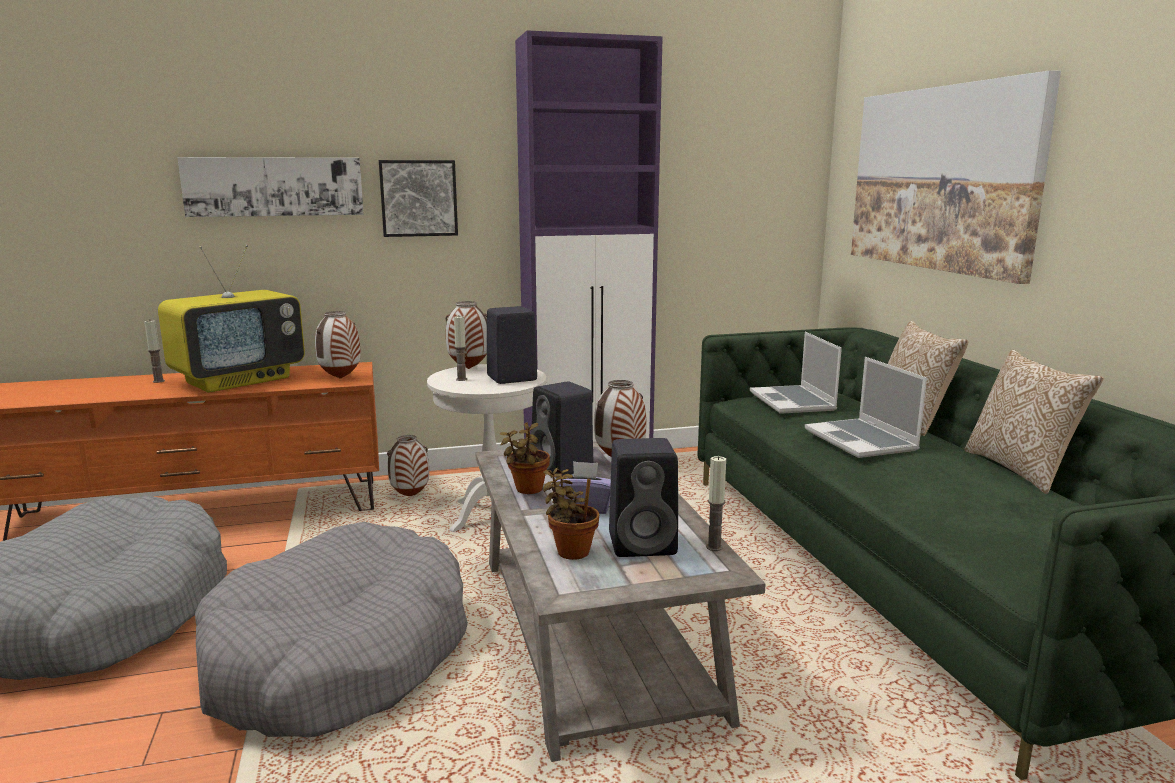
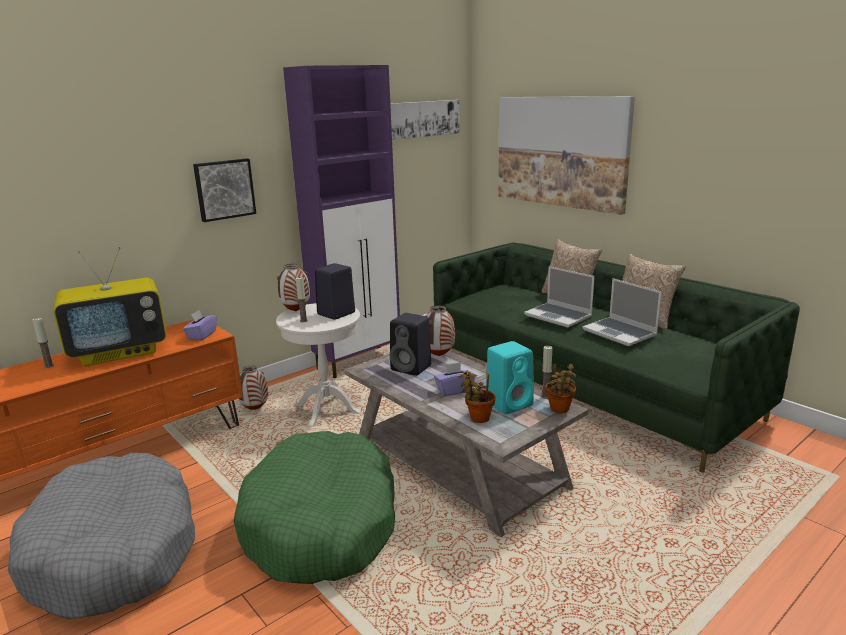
camera: 25 degrees left, 5 degrees up
(239, 380) = (120, 352): television -> television turned 45 degrees clockwise
(274, 186) = (115, 193): picture -> picture (420, 119)
(339, 656) = (322, 524): grey dog bed -> green dog bed
(340, 378) = (201, 335): vase -> purple tissue box
(527, 490) = (409, 387): potted plant -> potted plant (559, 410)
(644, 543) = (510, 403): black speaker -> turquoise speaker
(793, 402) = (498, 297): laptop -> laptop (620, 333)

